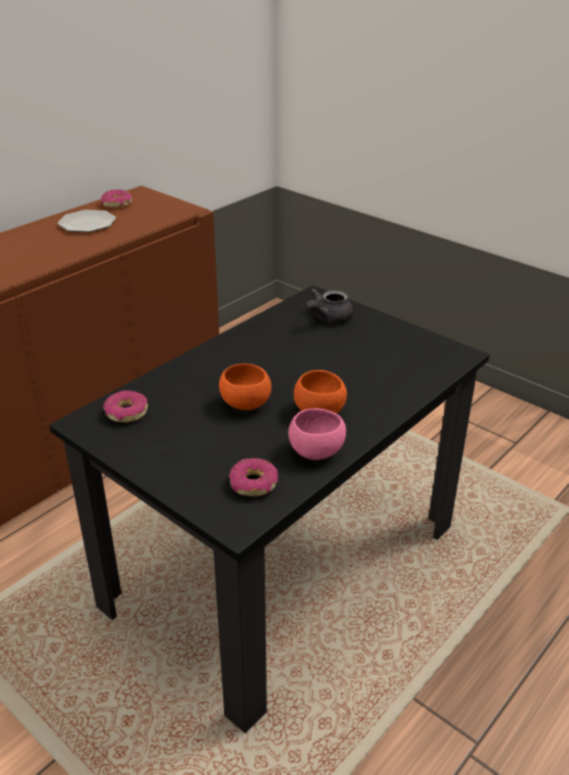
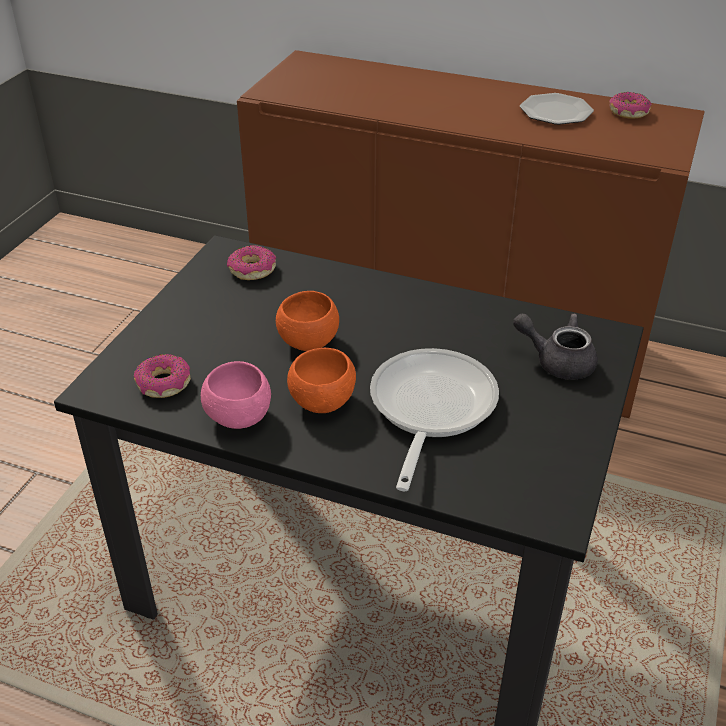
camera: 70 degrees right, 5 degrees up
(350, 372) = (429, 410): none -> frying pan

